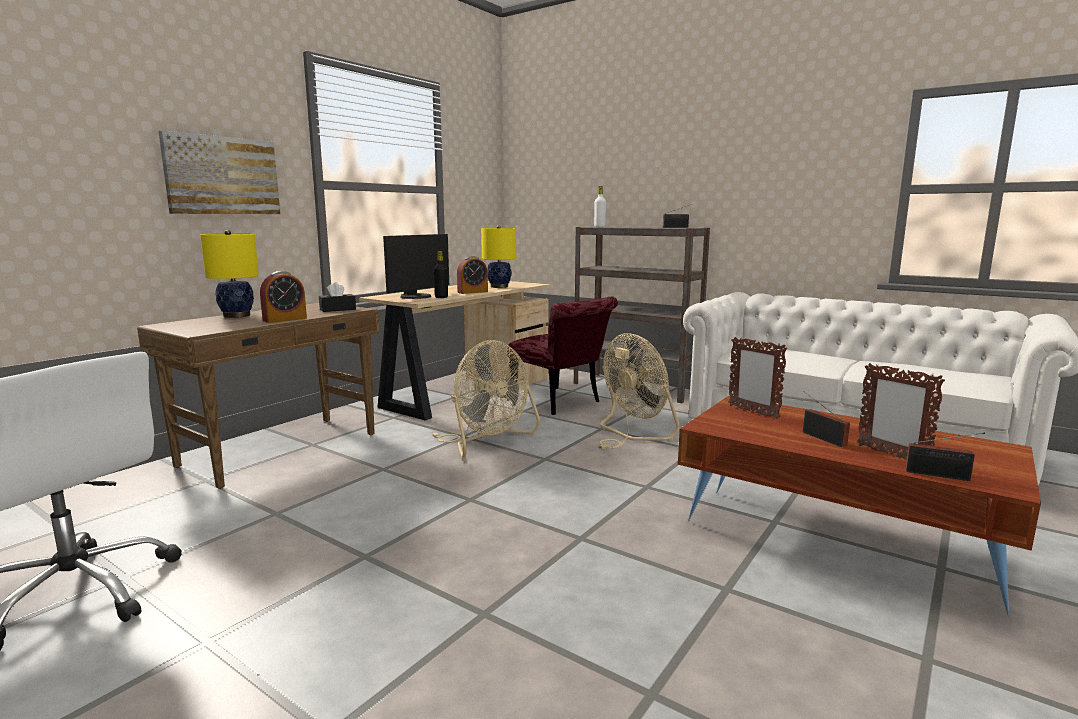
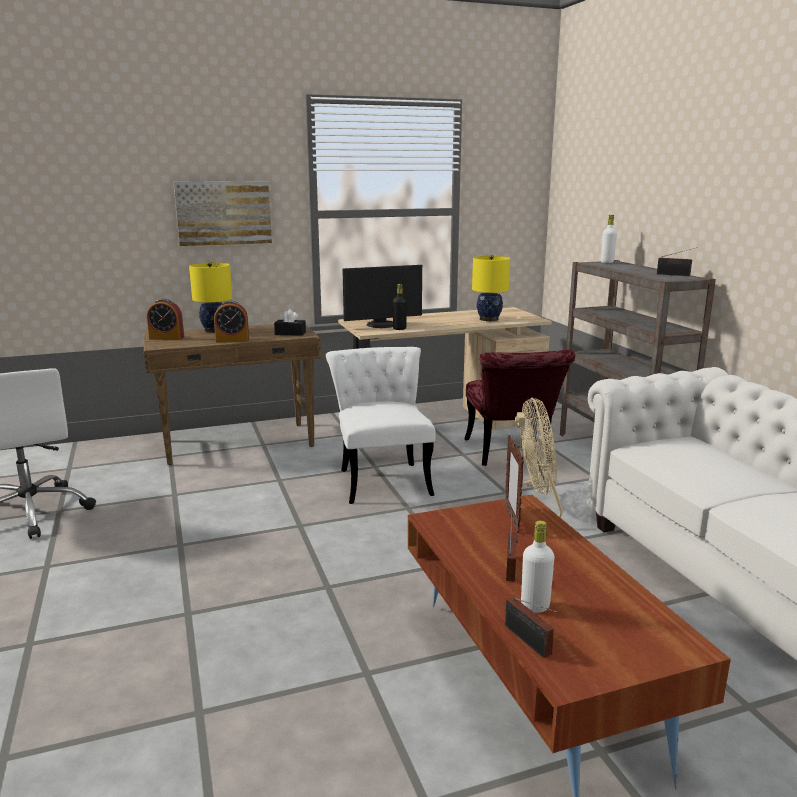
camera: 35 degrees right, 5 degrees up
(472, 292) = (444, 324): alarm clock -> alarm clock (166, 338)
(484, 443) = (382, 478): beige fan -> white chair
(891, 455) = (535, 606): picture frame -> white bottle

